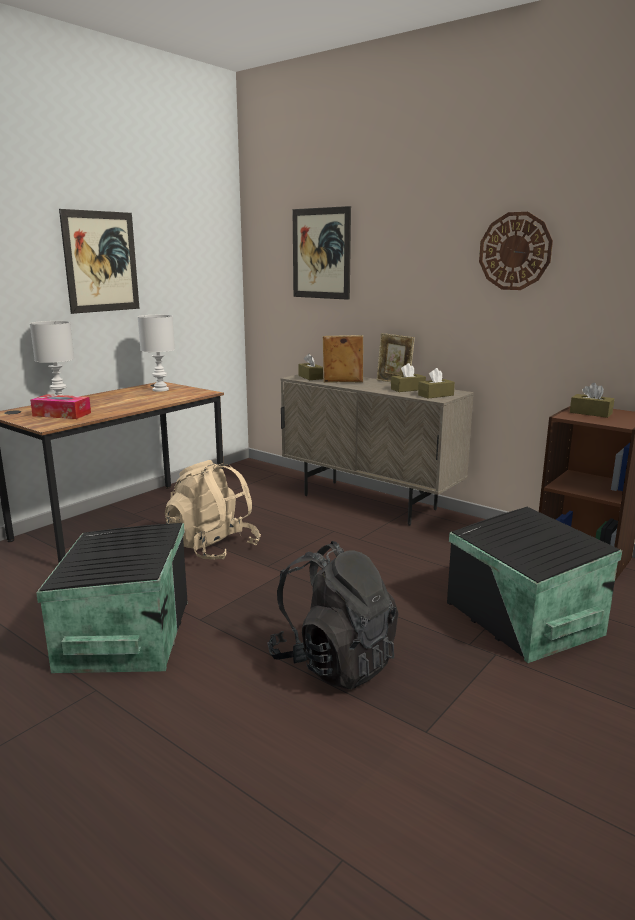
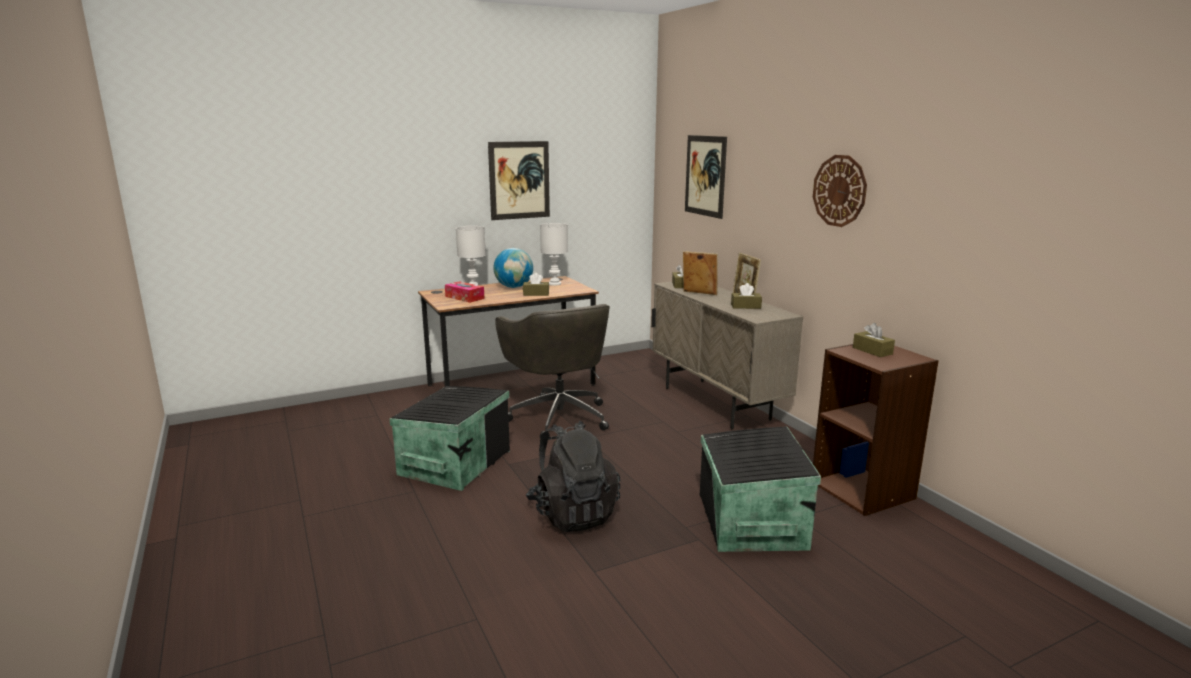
camera: 25 degrees right, 0 degrees up
(114, 397) = (514, 287): none -> globe
(213, 547) = (558, 416): beige backpack -> grey office chair
(435, 395) = (761, 315): brown tissue box -> brown tissue box (536, 294)

